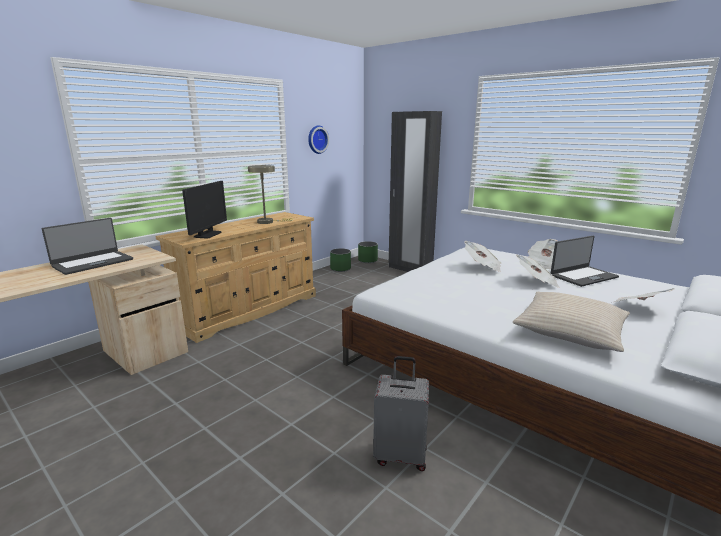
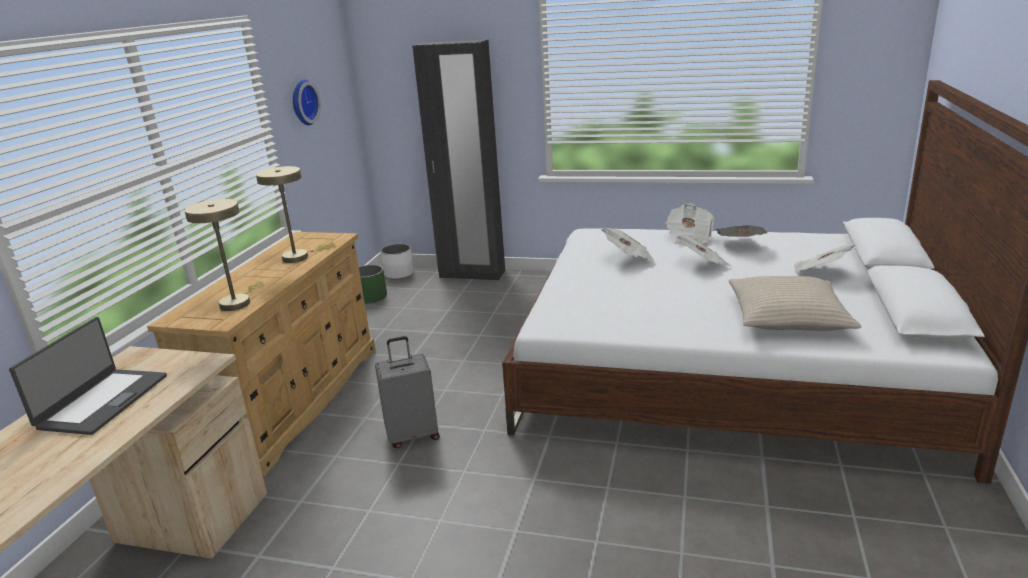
camera: 25 degrees left, 5 degrees up
(207, 234) = (238, 302): monitor -> beige table lamp
(368, 260) = (399, 274): green planter -> white planter
(401, 455) = (667, 514): grey suitcase -> grey suitcase (412, 435)
(583, 276) = (740, 244): laptop -> newspaper

